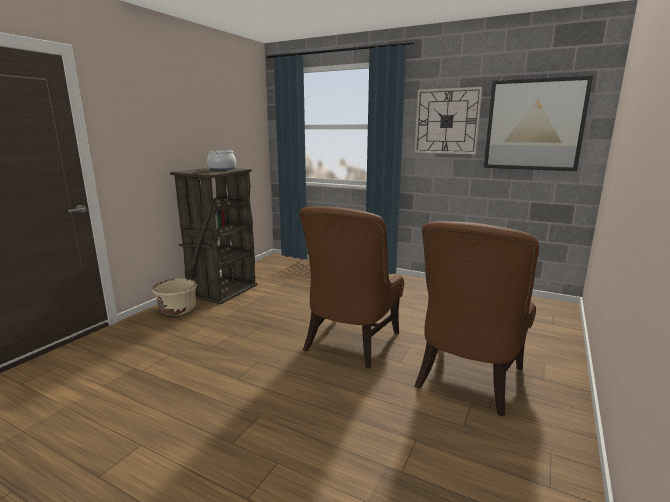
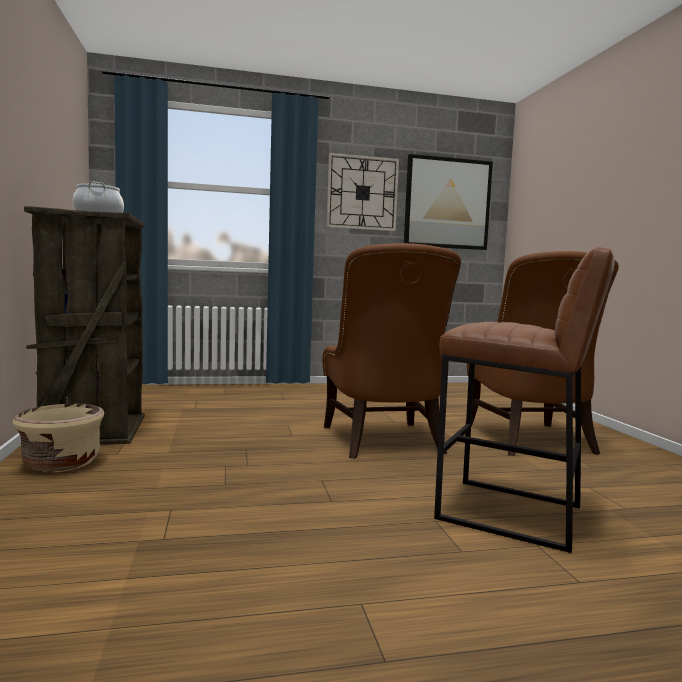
camera: 40 degrees left, 10 degrees down
(312, 433) = (512, 513): none -> brown stool

